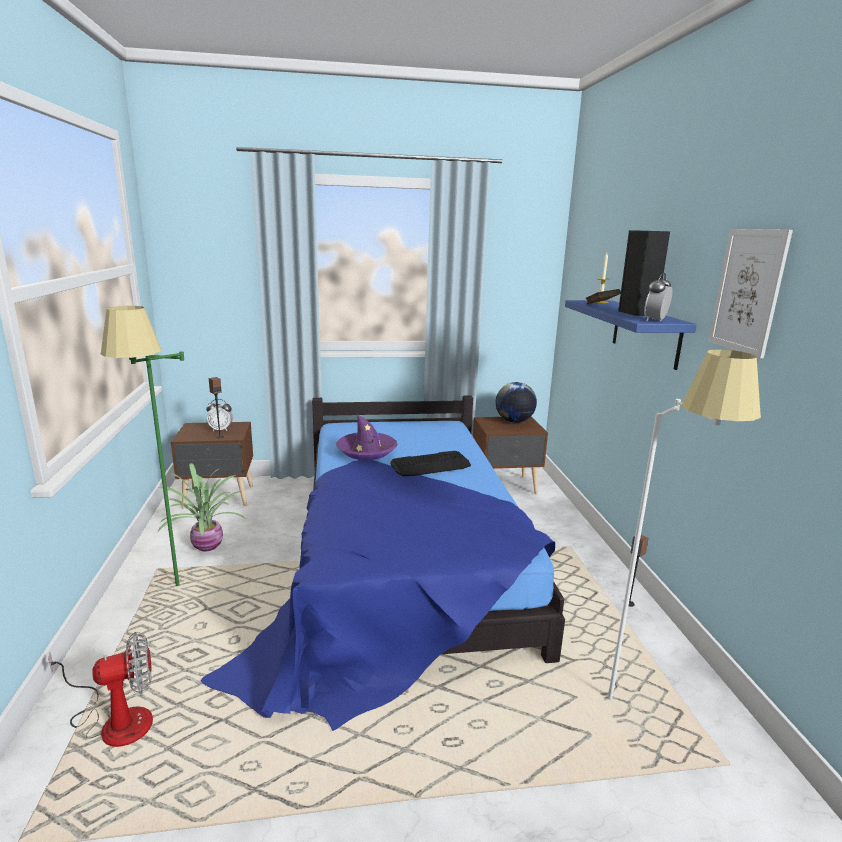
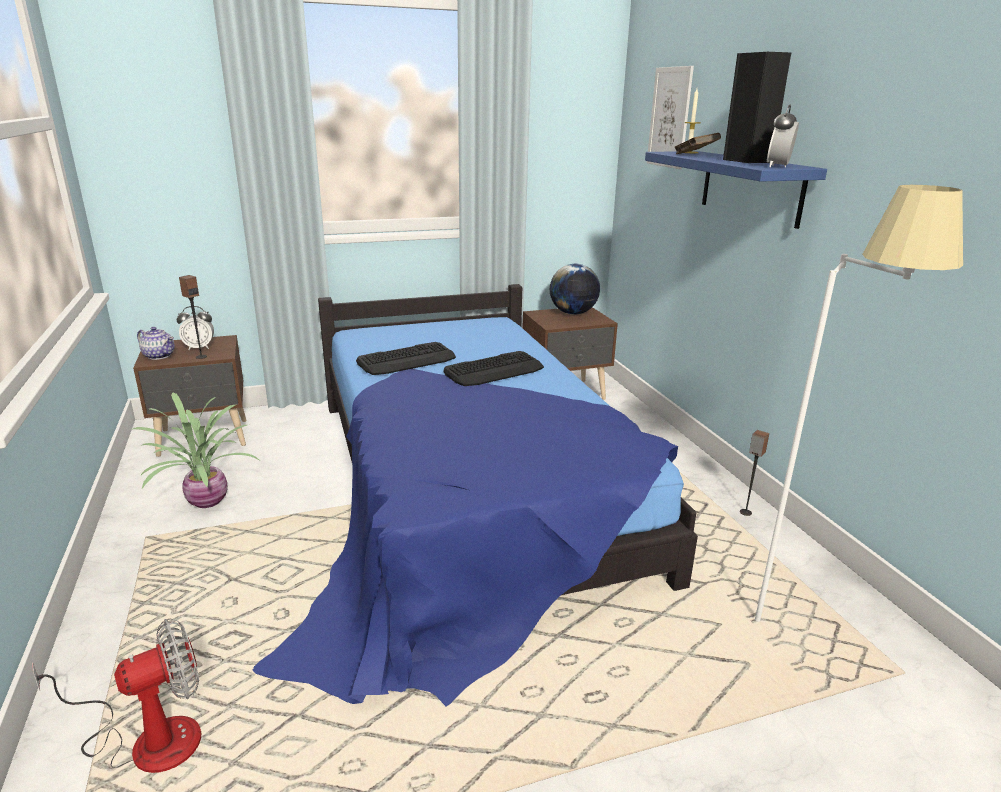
camera: 10 degrees left, 5 degrees up
(174, 597) = (181, 571): green floor lamp -> none
(191, 434) = (159, 355): none -> teapot
(366, 451) = (407, 360): purple hat -> keyboard
(747, 291) = (902, 120): picture -> picture (669, 117)

